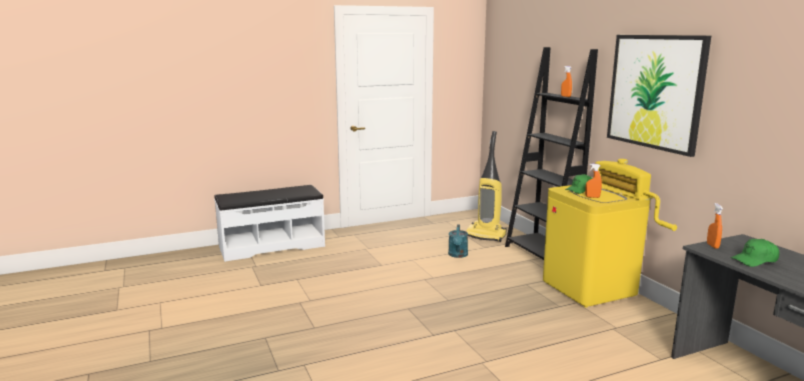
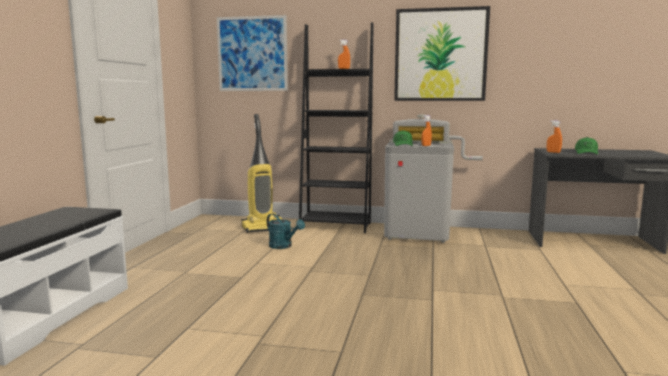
camera: 55 degrees left, 5 degrees down
(515, 71) = (252, 54): none -> picture
(591, 290) = (419, 233): yellow washing machine -> grey washing machine

